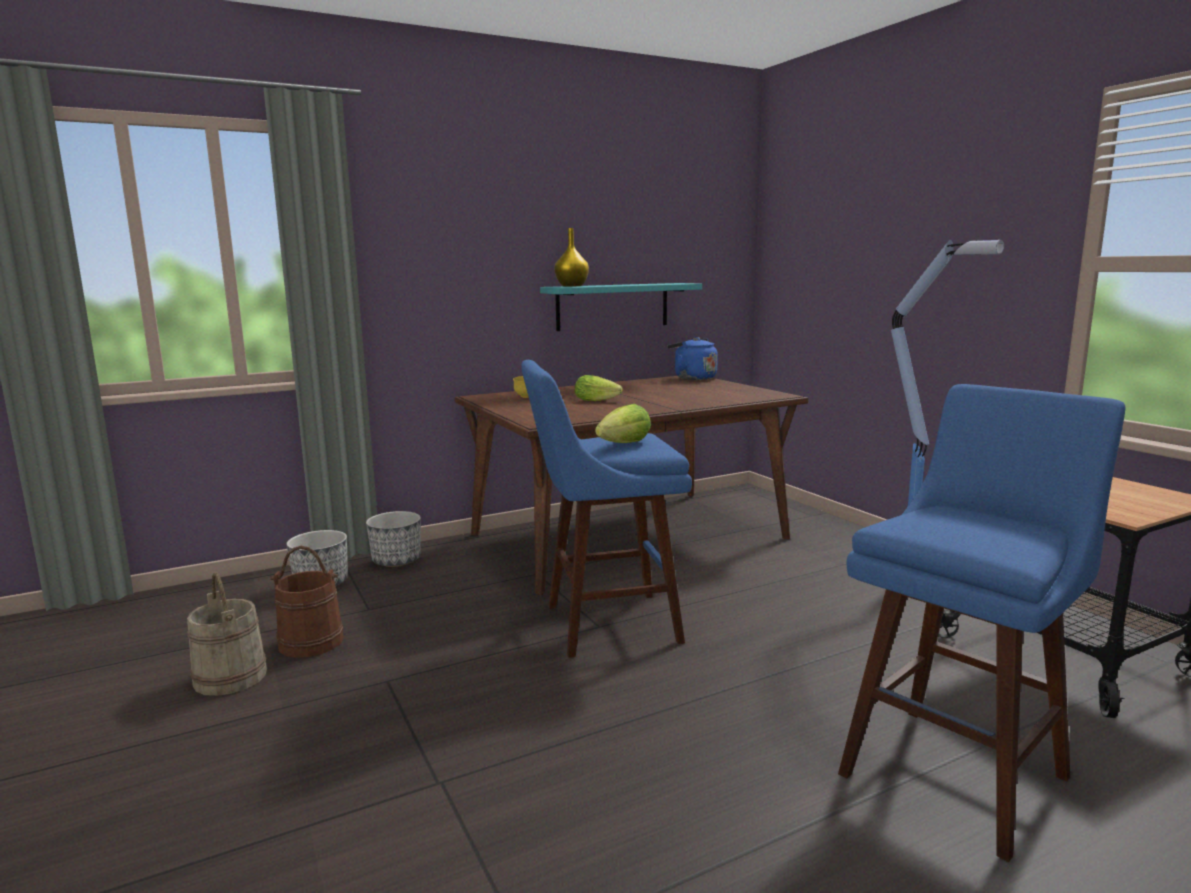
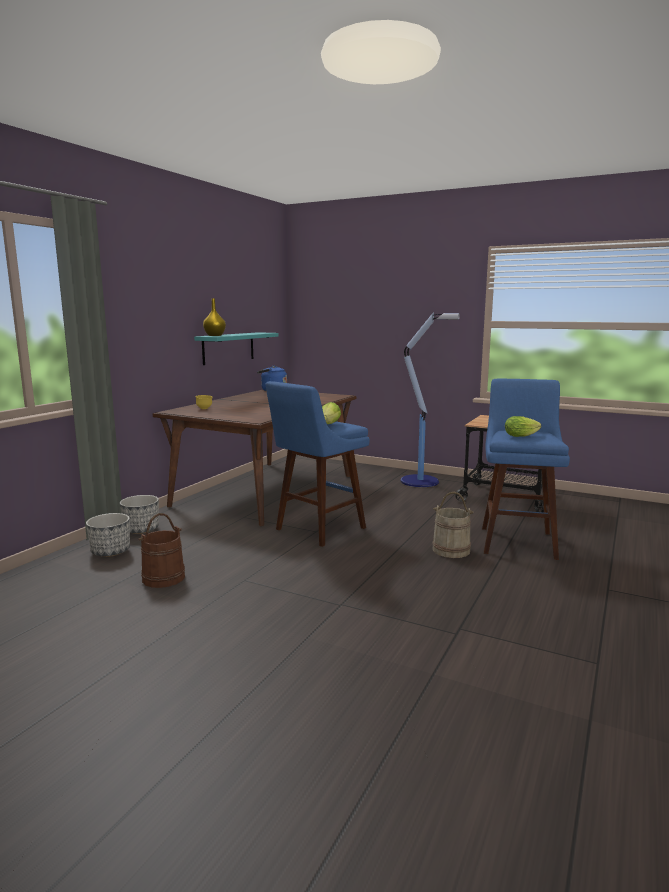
camera: 35 degrees left, 0 degrees up
(229, 677) = (143, 605): beige bucket -> beige bucket (451, 550)
(599, 400) = (254, 406): lettuce -> lettuce (523, 435)

